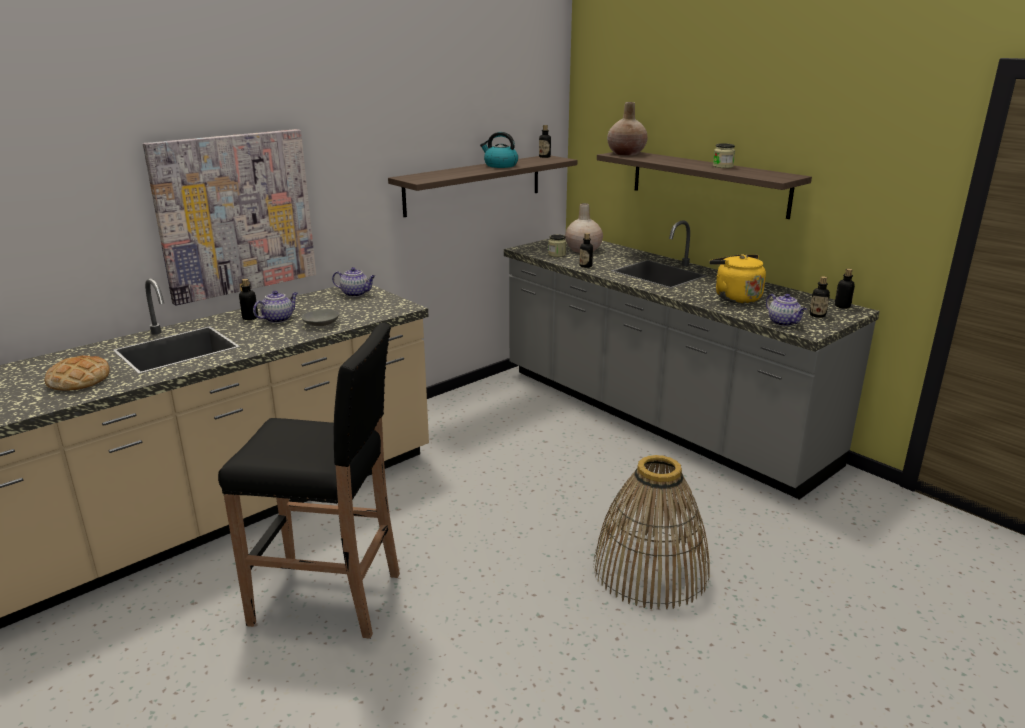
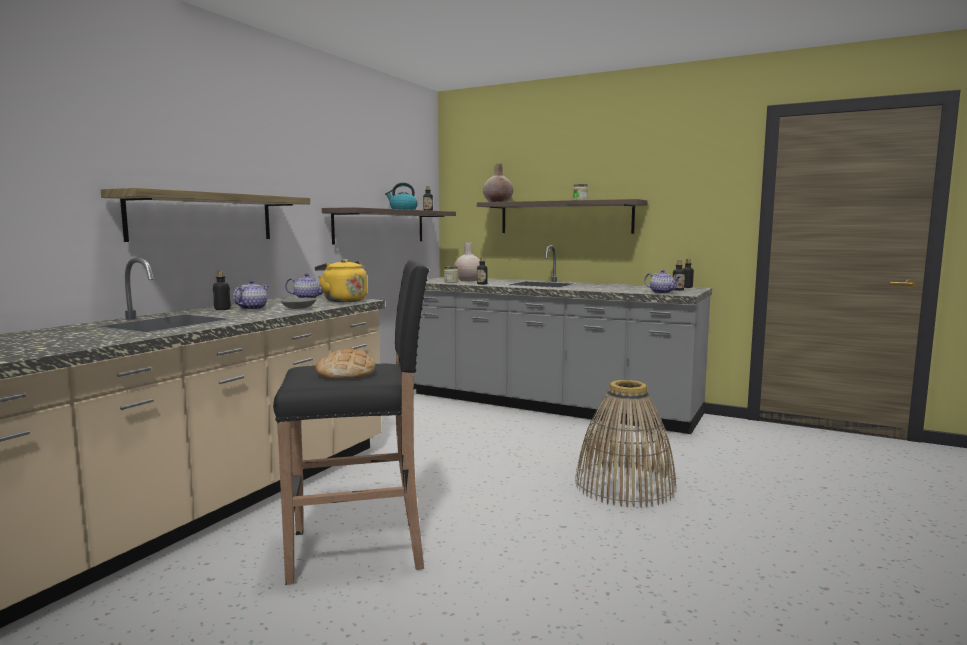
camera: 20 degrees left, 15 degrees down
(79, 380) = (79, 338): bread -> bread (346, 373)
(235, 214) = (203, 217): picture -> shelf
(735, 297) = (612, 288): yellow kettle -> yellow kettle (343, 300)

